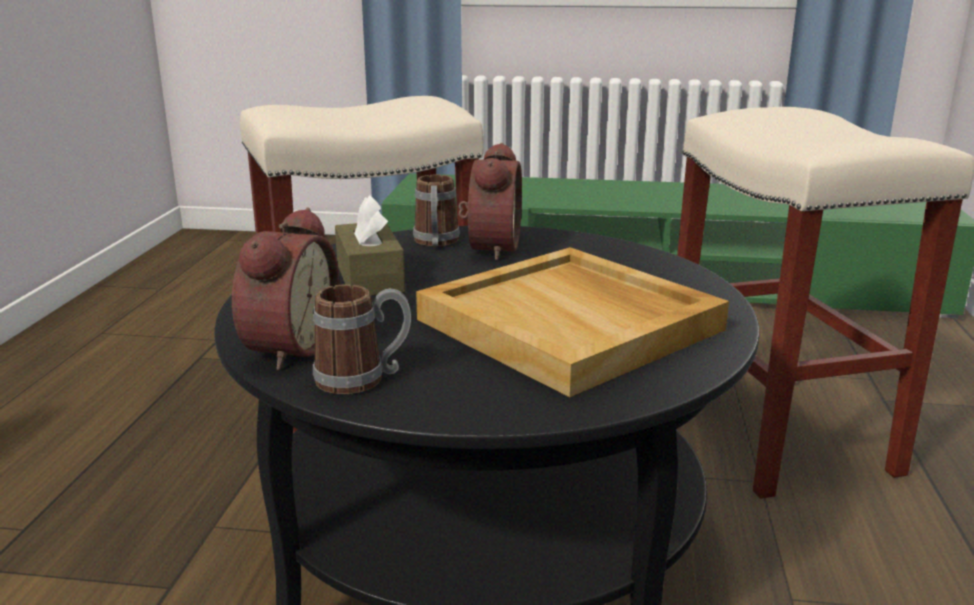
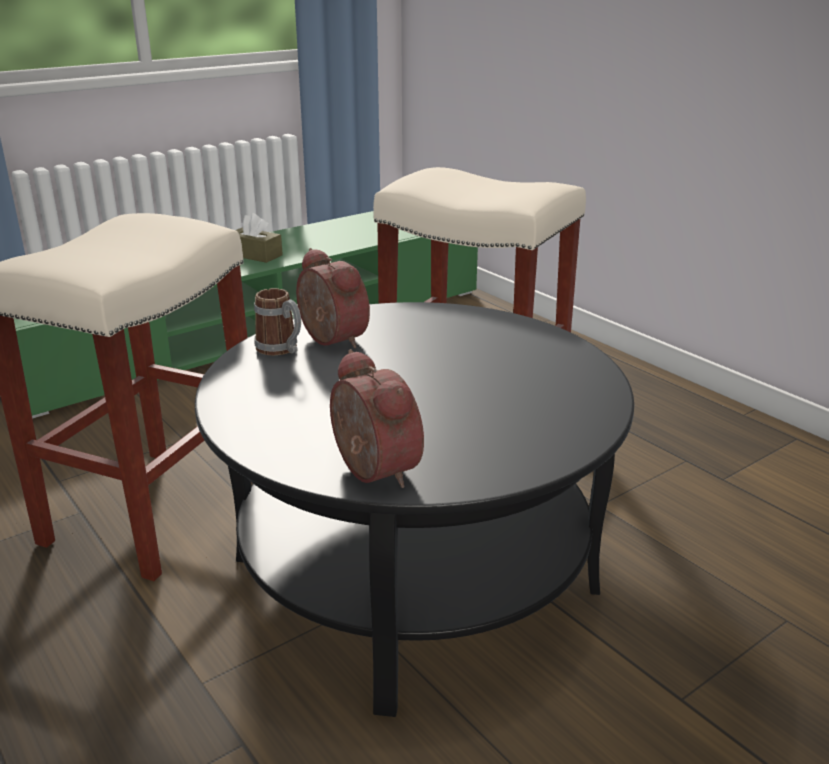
camera: 45 degrees left, 5 degrees up
(363, 378) = (464, 465): mug -> none
(370, 278) = (301, 396): brown tissue box -> brown tissue box (255, 255)
(572, 324) = (495, 375): beige tray -> none

